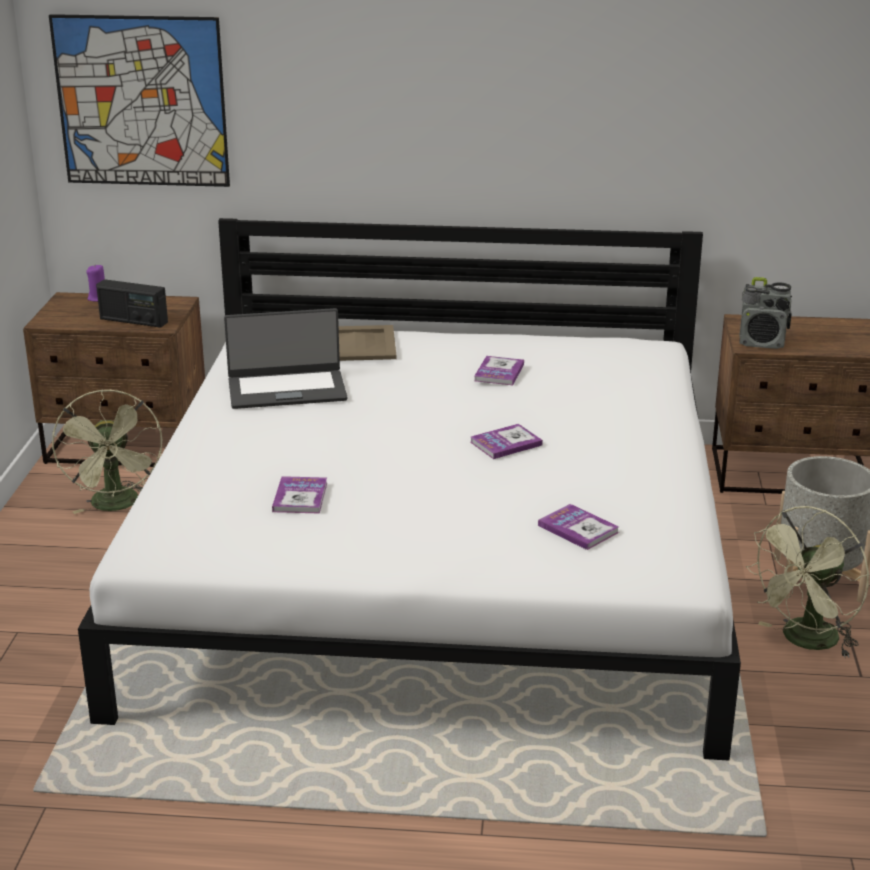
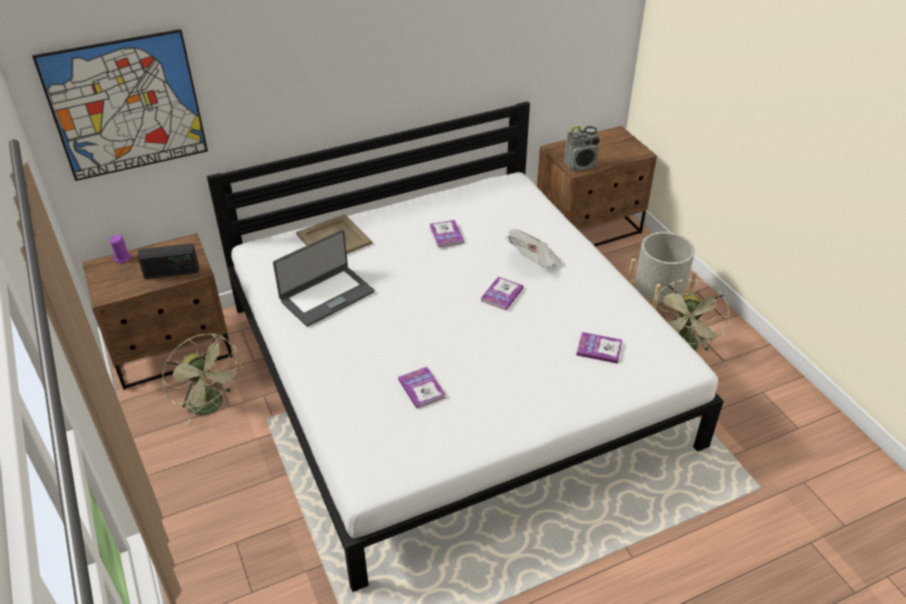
camera: 30 degrees left, 15 degrees up
(589, 426) = (534, 262): none -> newspaper

